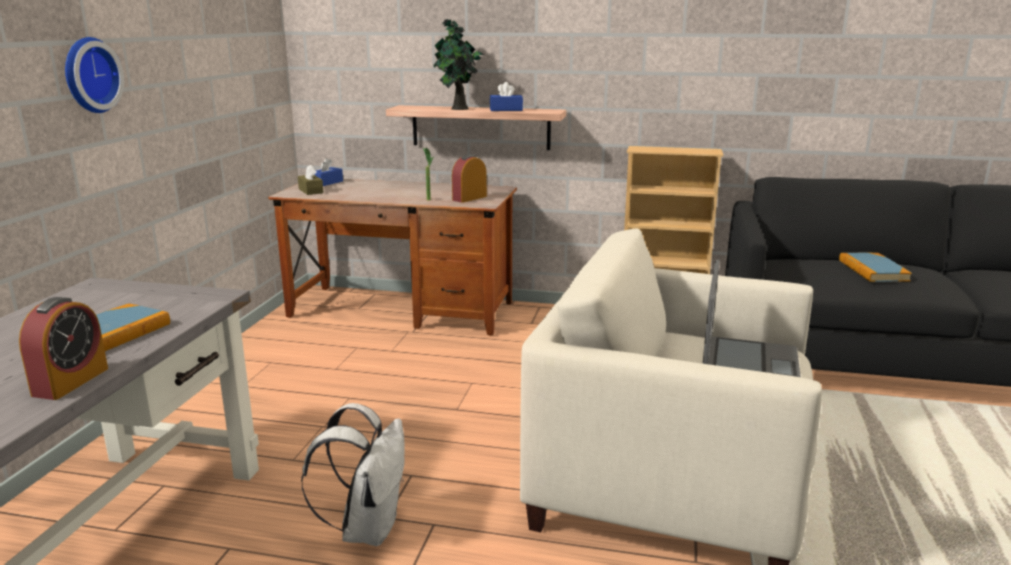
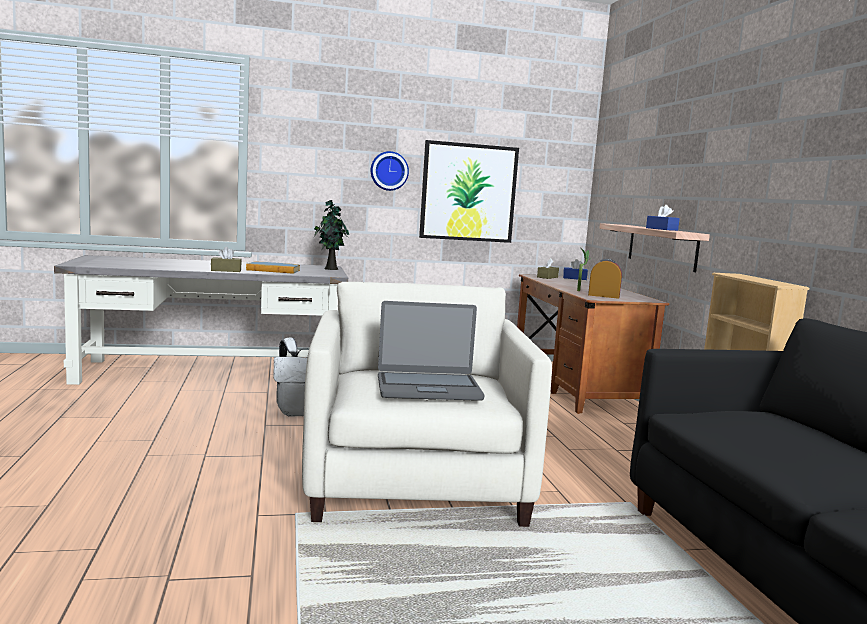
camera: 65 degrees right, 10 degrees down
(71, 382) = (226, 270): alarm clock -> brown tissue box
(188, 91) = (468, 192): none -> picture
(458, 109) = (638, 226): potted plant -> potted plant (330, 268)
(873, 270) = (794, 437): book -> none

